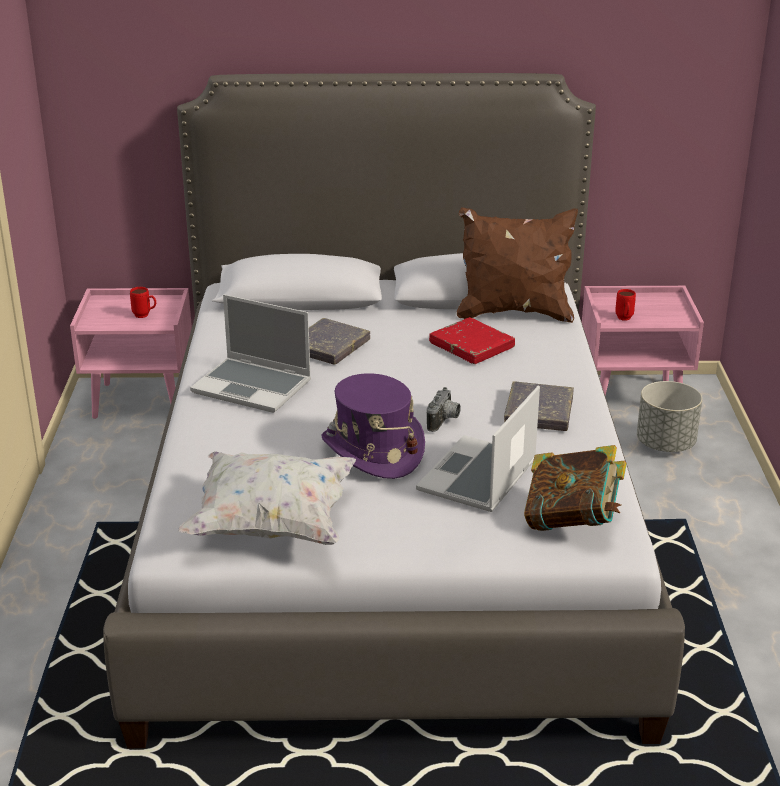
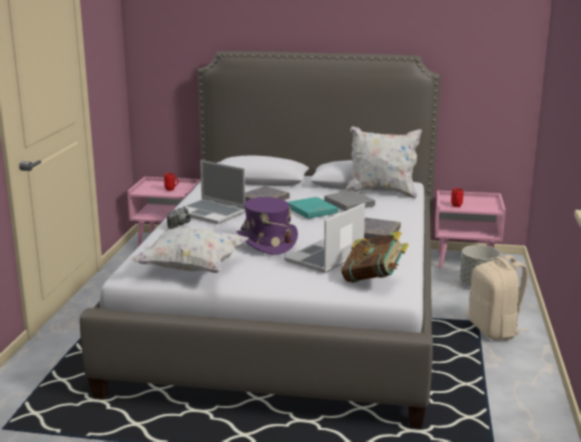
camera: 10 degrees right, 10 degrees down
(417, 367) = (312, 211): none -> turquoise book
(444, 421) = (316, 234): camera -> camera (181, 225)
(471, 346) = (349, 204): red book -> grey book
(514, 313) = (382, 192): brown pillow -> white pillow
(715, 535) = (495, 330): none -> beige backpack

